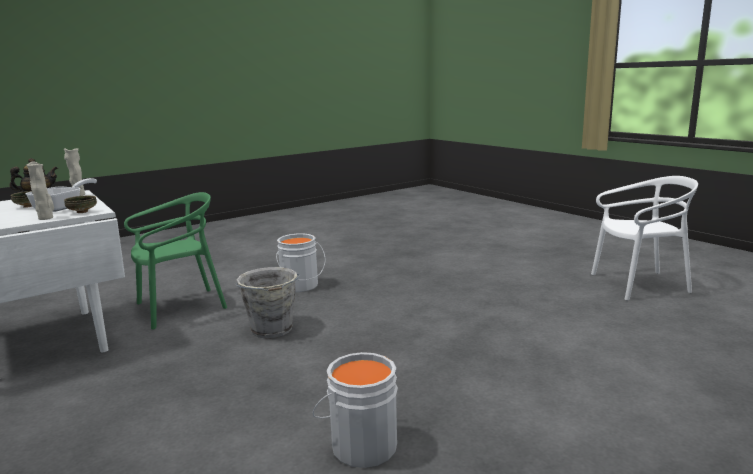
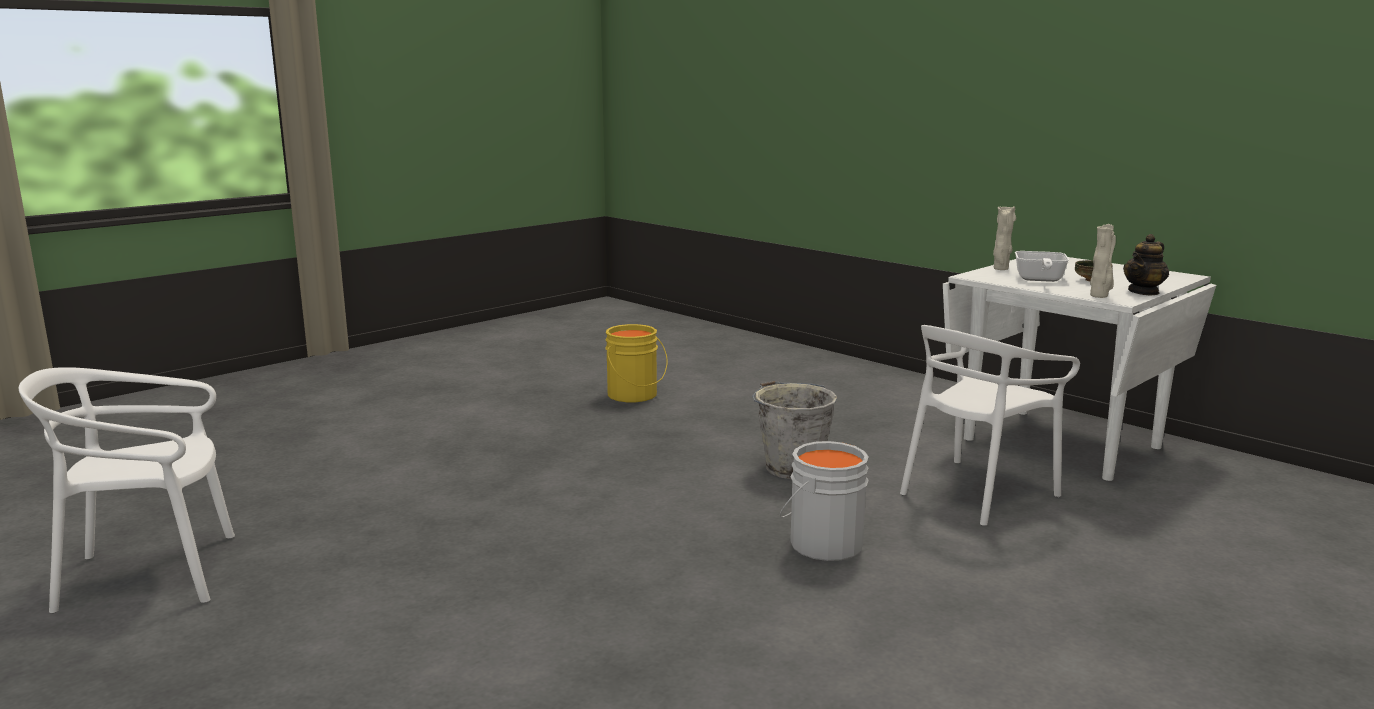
camera: 170 degrees right, 0 degrees up
(82, 212) = (988, 275): bowl -> none
(180, 307) = (976, 492): green chair -> white chair
(362, 444) = (634, 395): grey bucket -> yellow bucket

